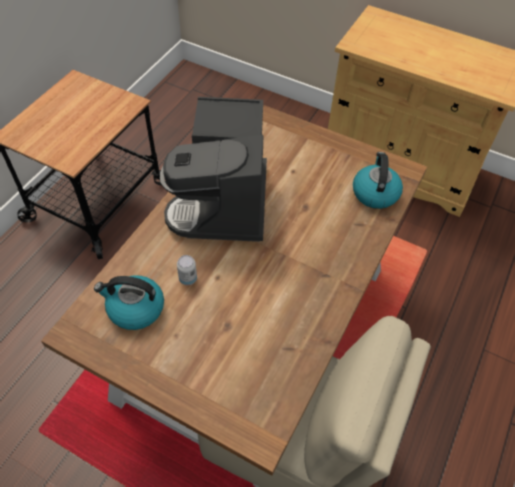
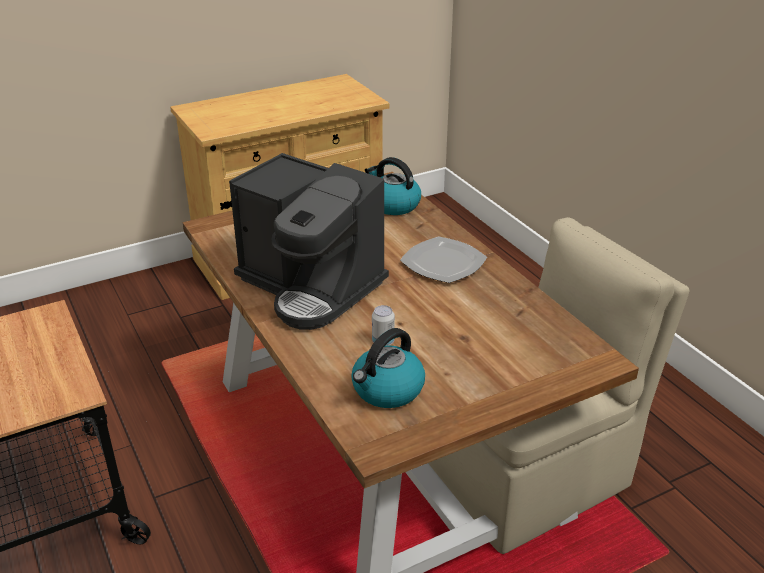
camera: 55 degrees left, 20 degrees down
(318, 264) = (442, 263): none -> plate

